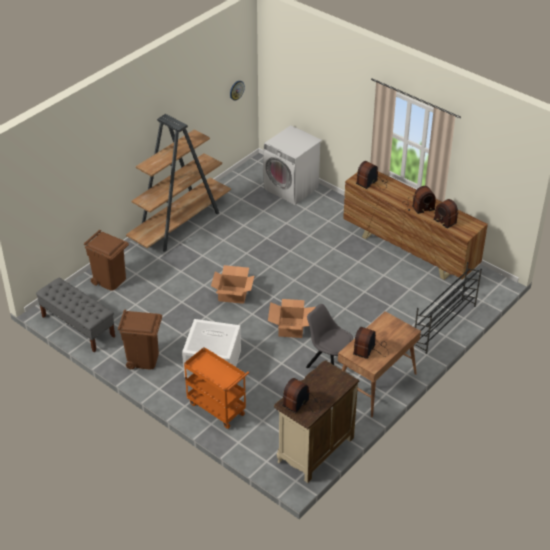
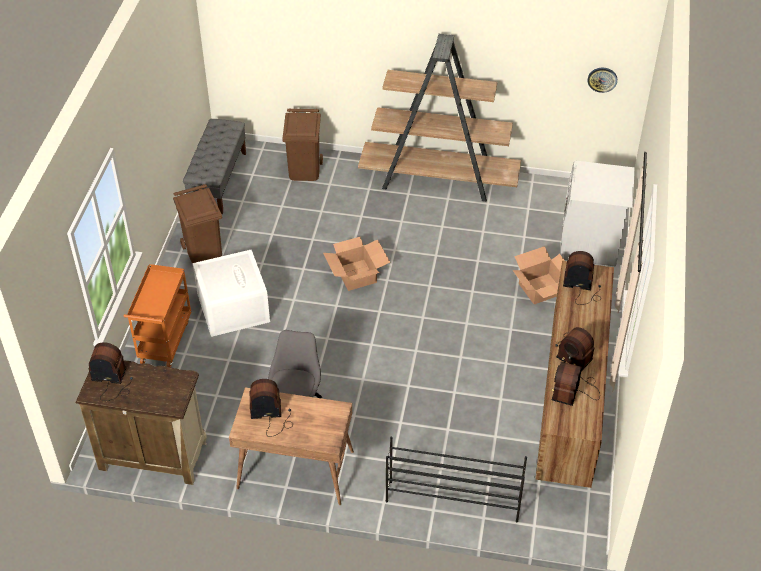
camera: 60 degrees right, 5 degrees up
(291, 327) = (338, 350): cardboard box -> cardboard box (541, 289)

